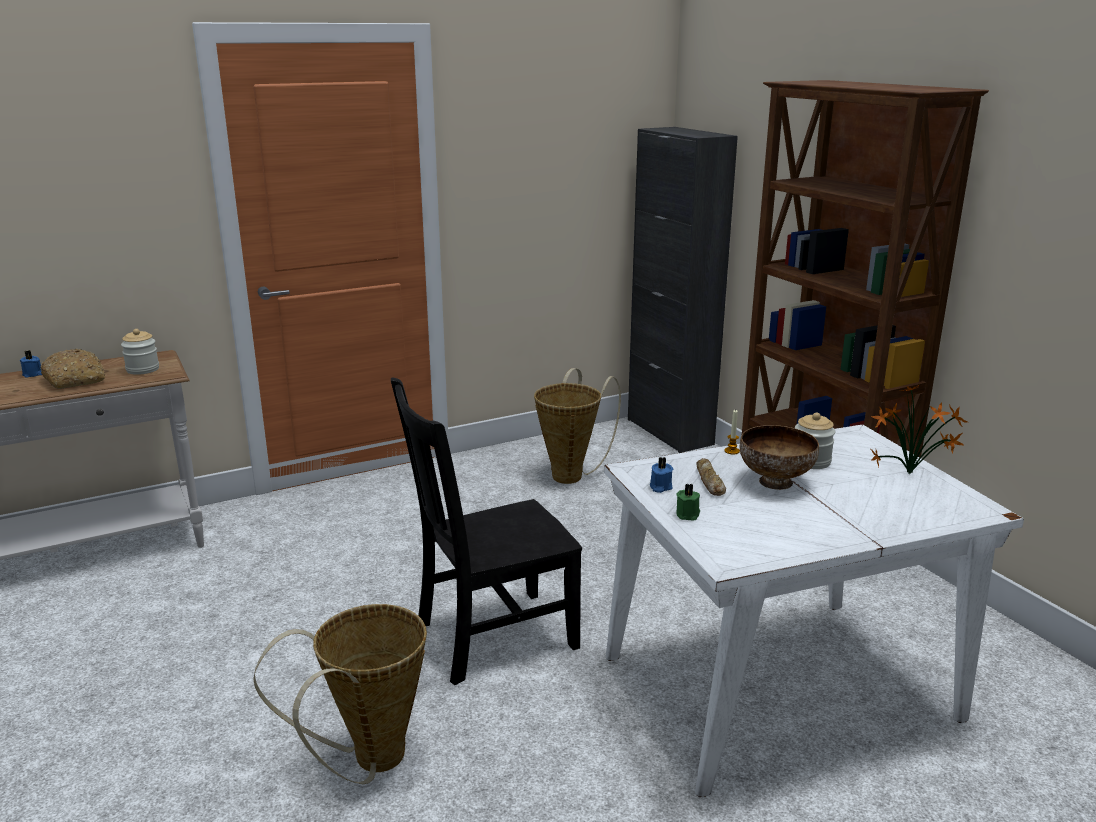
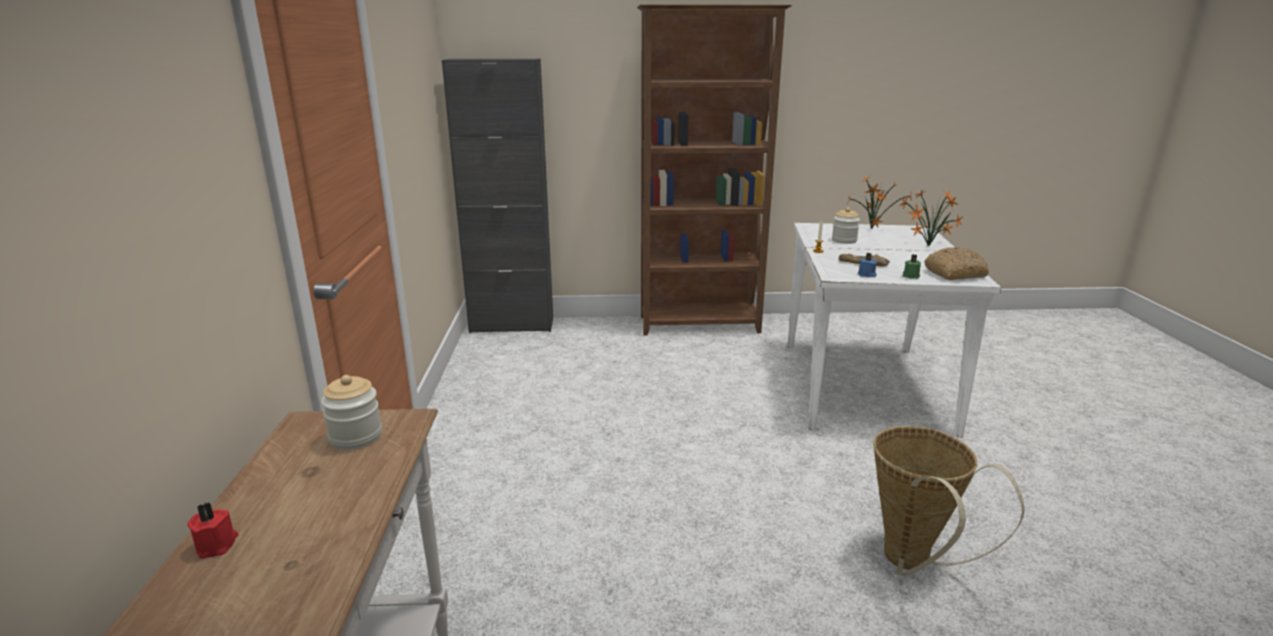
camera: 65 degrees left, 0 degrees up
(33, 374) = (218, 545): blue candle -> red candle
(76, 379) = (321, 497): bread -> bread (955, 273)
(490, 636) = (761, 470): black chair -> none
(571, 474) = (536, 377): basket -> none
(774, 482) = (870, 252): bowl -> none
(866, 519) = (926, 247): none -> potted plant

